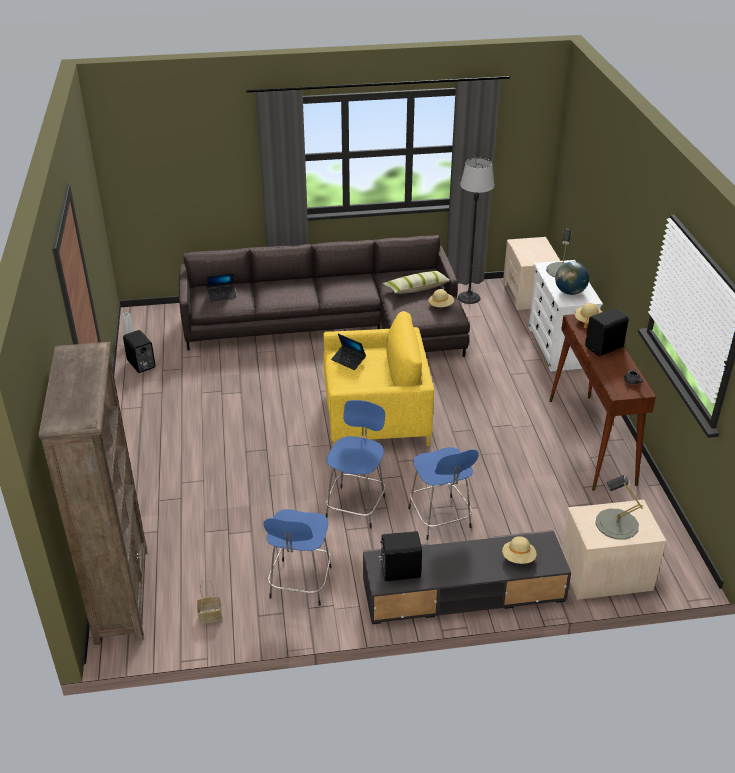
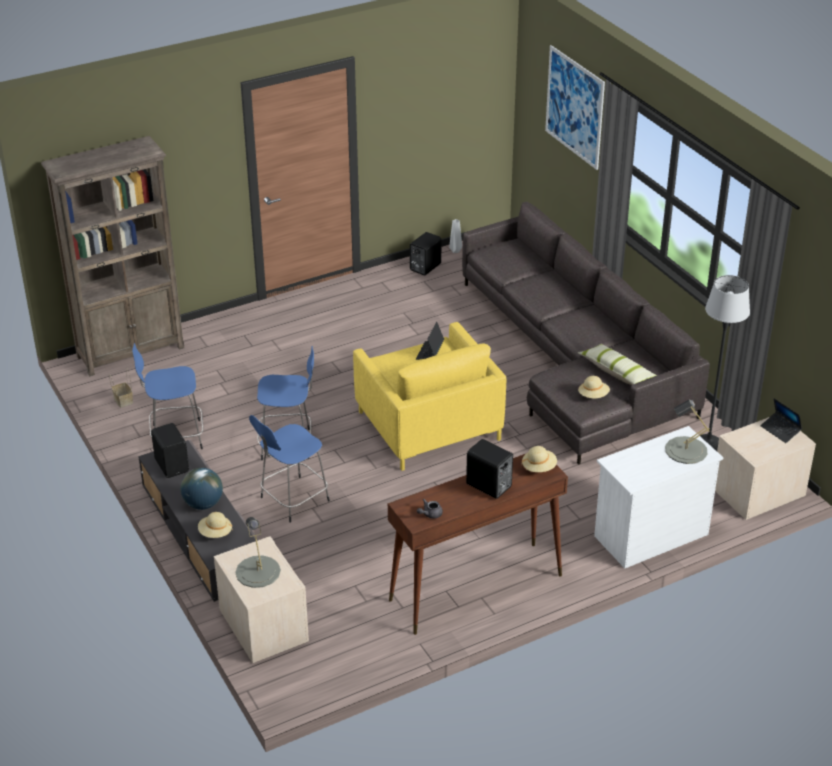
camera: 70 degrees right, 0 degrees up
(198, 146) = (574, 107): none -> picture
(222, 295) = (508, 256): laptop -> laptop (780, 430)
(570, 292) = (637, 463): globe -> globe (203, 504)

